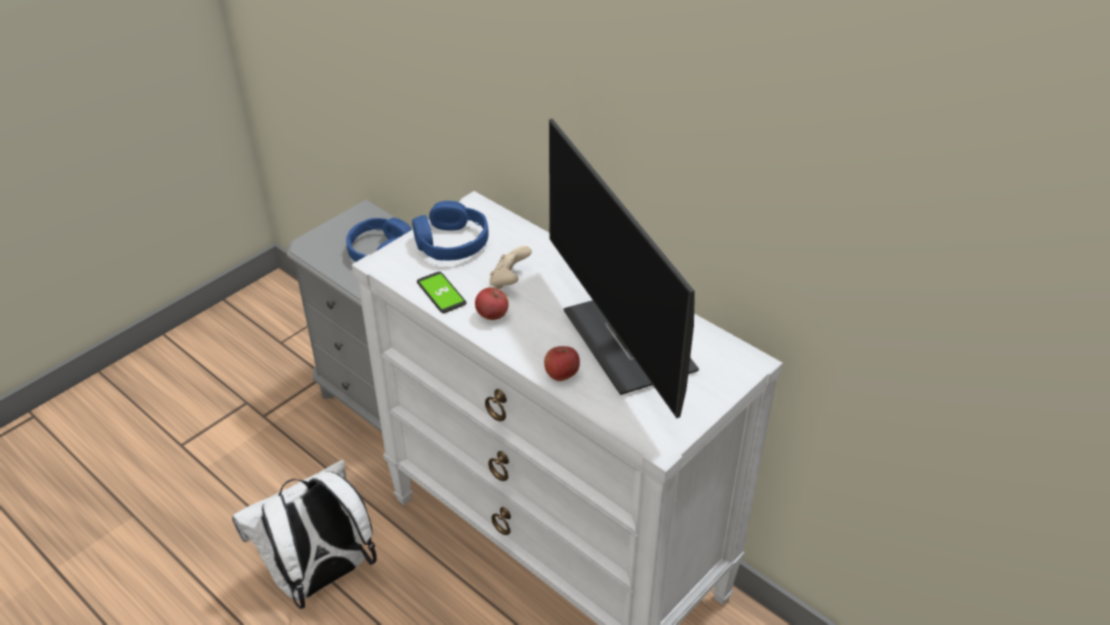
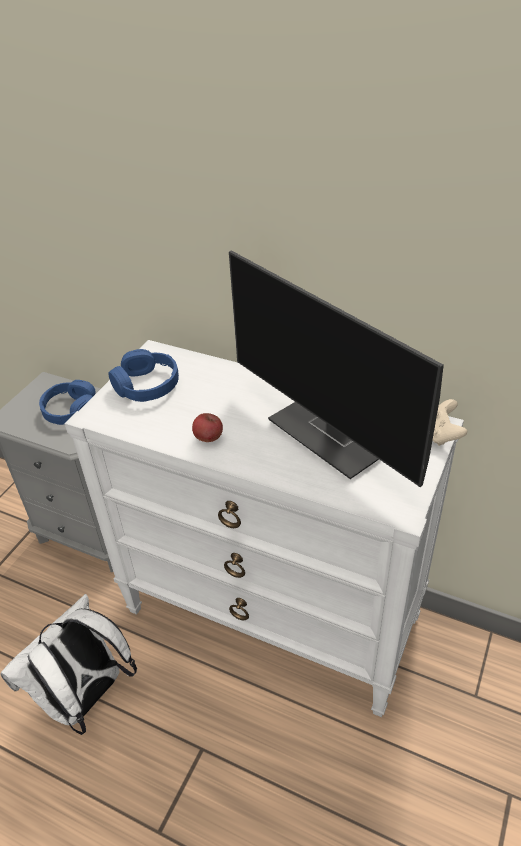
camera: 15 degrees left, 0 degrees up
(441, 293) = (155, 429): phone -> none
(509, 281) = (210, 406): beige game controller -> beige game controller (442, 435)
(561, 375) = (291, 474): apple -> none

